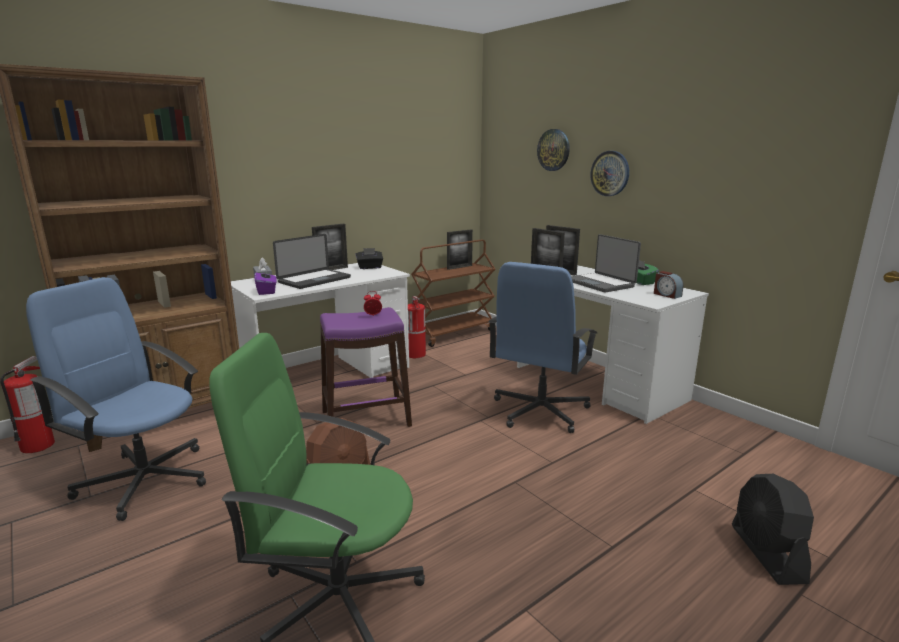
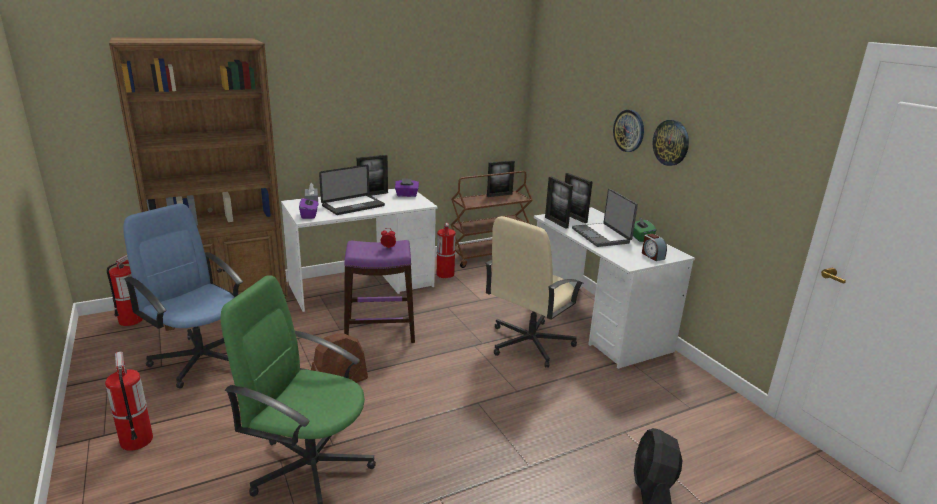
camera: 10 degrees right, 5 degrees up
(67, 604) = (136, 440): none -> fire extinguisher
(370, 267) = (406, 195): black tissue box -> purple tissue box
(539, 411) = (529, 343): blue office chair -> beige office chair
(553, 150) = (587, 98): wall clock -> wall clock (671, 142)

